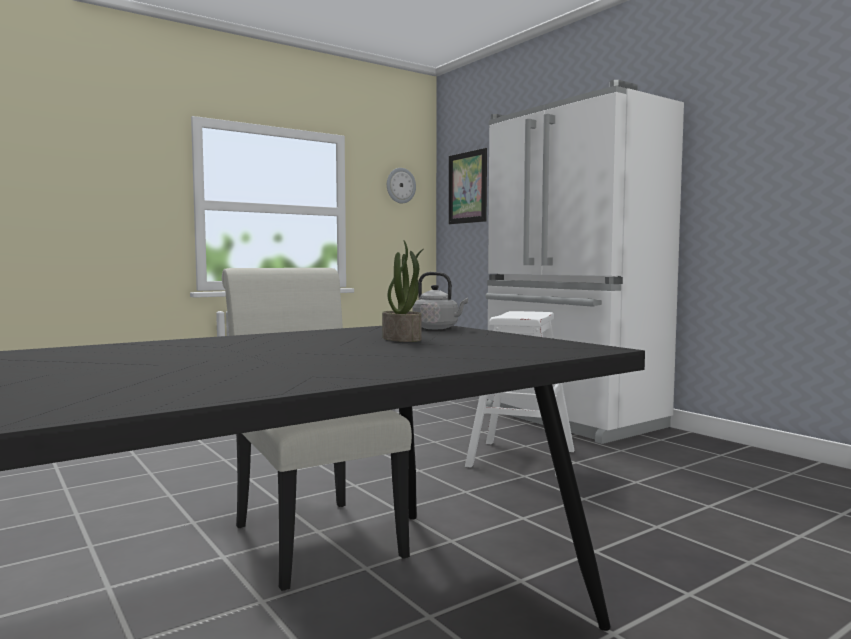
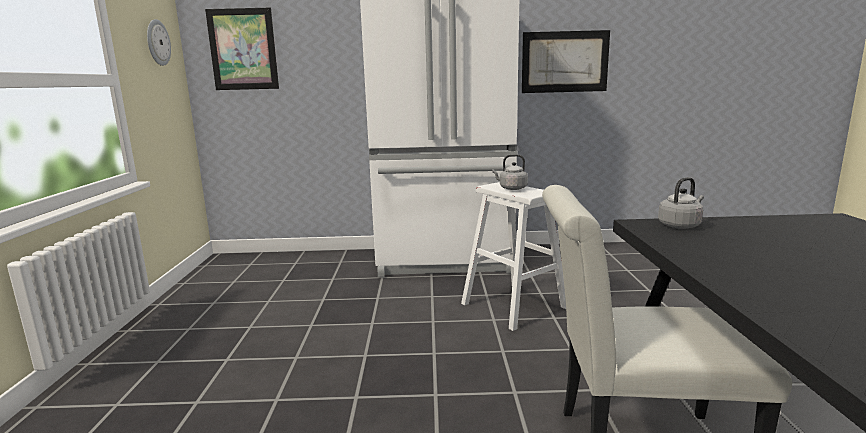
camera: 55 degrees left, 10 degrees up
(402, 339) = (773, 245): potted plant -> none
(522, 314) = (511, 188): none -> grey kettle
(764, 171) = (565, 62): none -> picture

